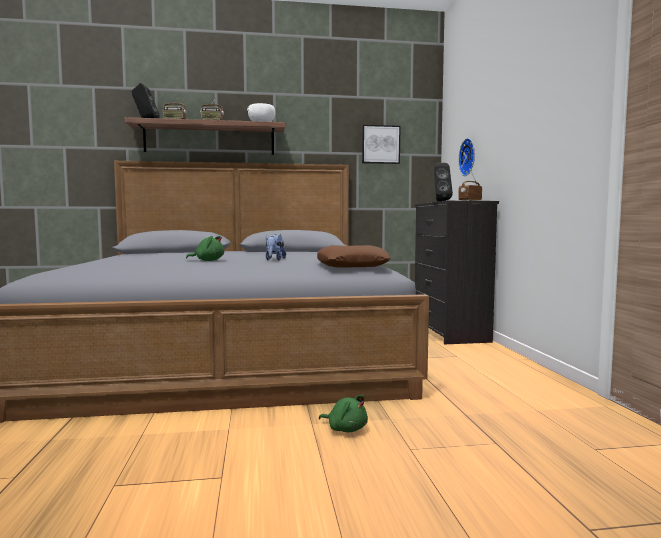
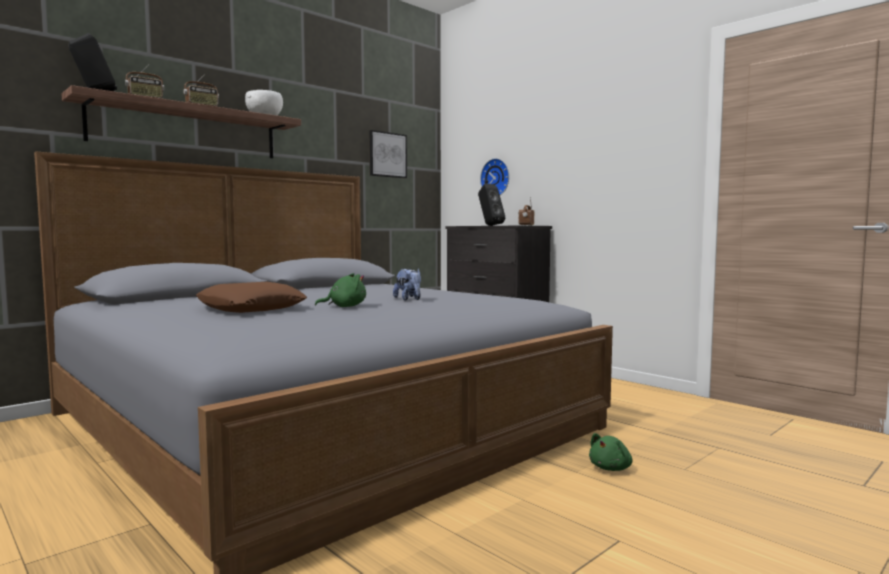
camera: 35 degrees left, 0 degrees up
(345, 429) = (611, 468): green plush toy -> green plush toy turned 135 degrees clockwise
(351, 265) = (516, 301): brown pillow -> brown pillow (250, 308)

